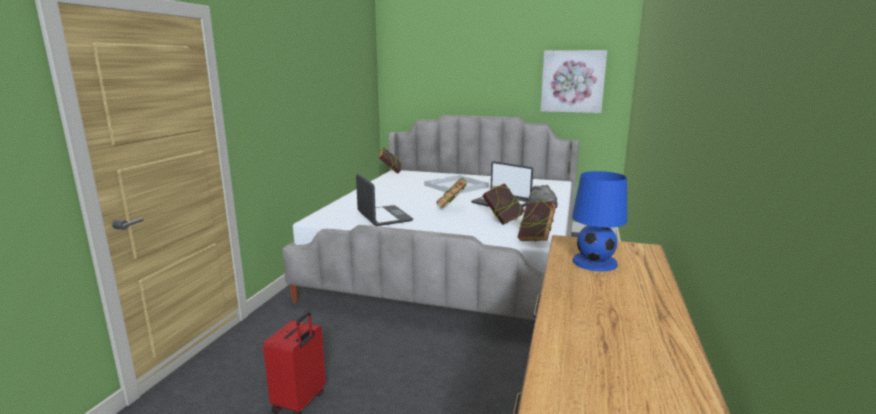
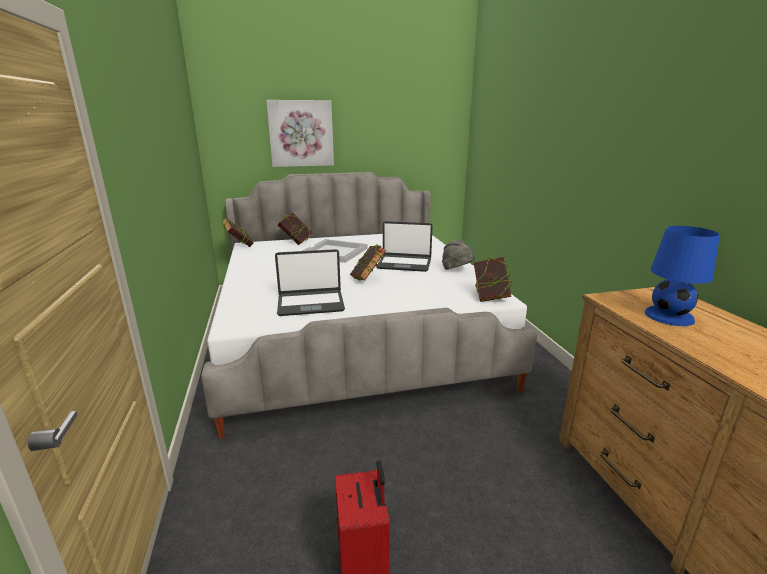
camera: 30 degrees left, 5 degrees up
(383, 217) = (310, 304): laptop -> laptop turned 135 degrees clockwise
(502, 220) = (433, 283): book -> book (296, 242)
(572, 81) = (417, 133): picture -> picture (301, 133)

